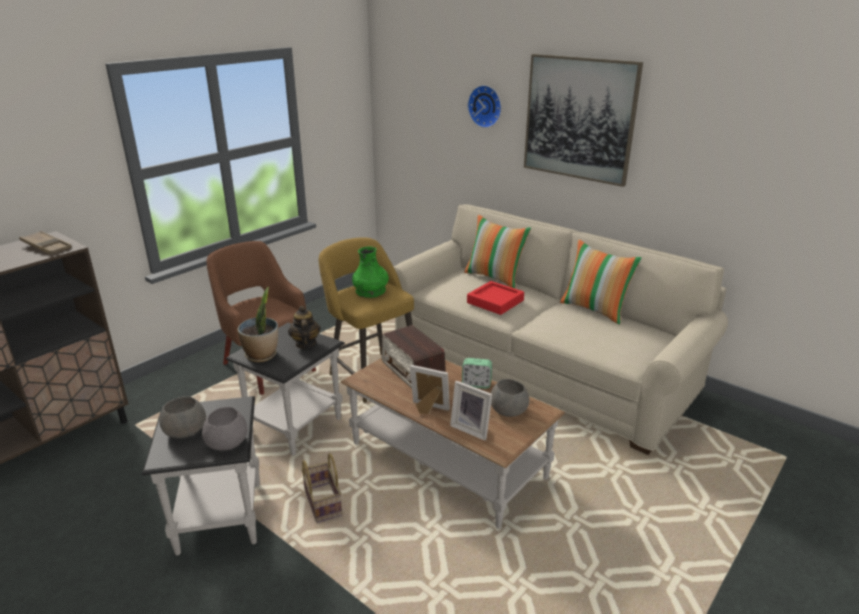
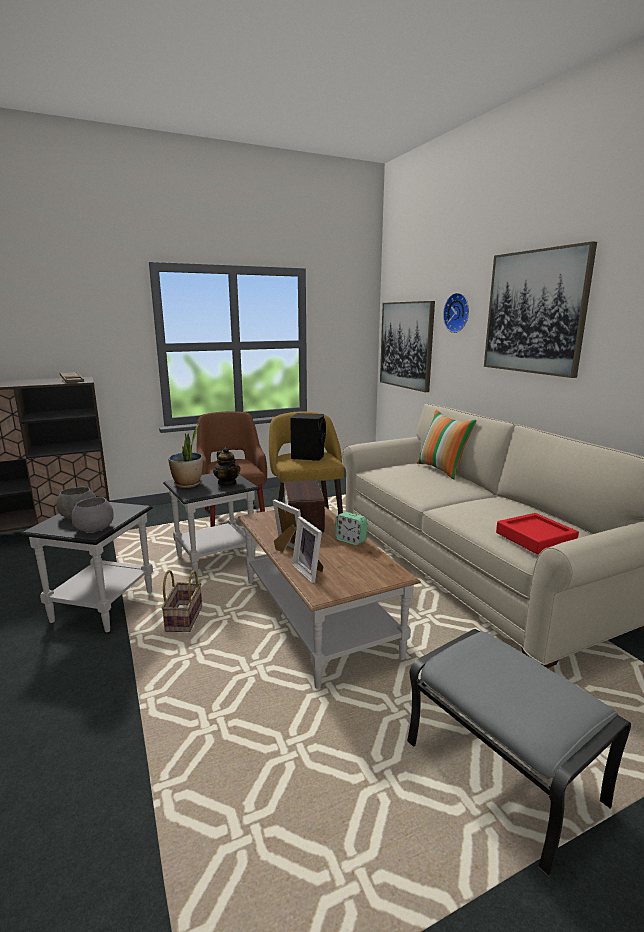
camera: 25 degrees right, 10 degrees down
(305, 344) = (227, 483): teapot -> teapot turned 135 degrees clockwise
(370, 291) = (308, 456): green vase -> black speaker
(415, 132) = (406, 345): none -> picture
(495, 301) = (425, 485): red tray -> red tray (535, 538)
(508, 410) = (360, 565): grey bowl -> none
(595, 309) = (526, 505): pillow -> none
(667, 543) = (504, 772): none -> grey ottoman

